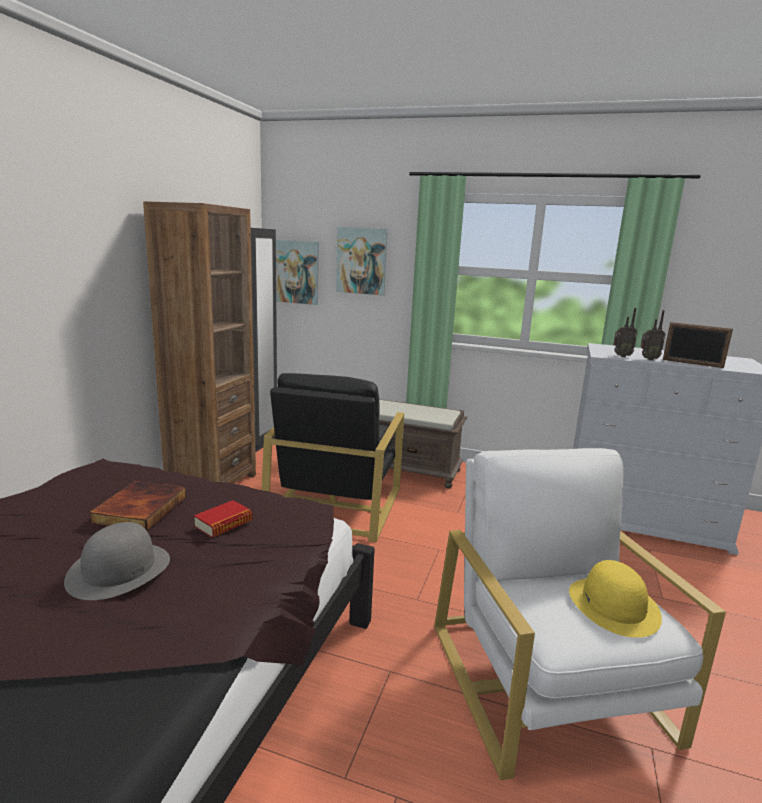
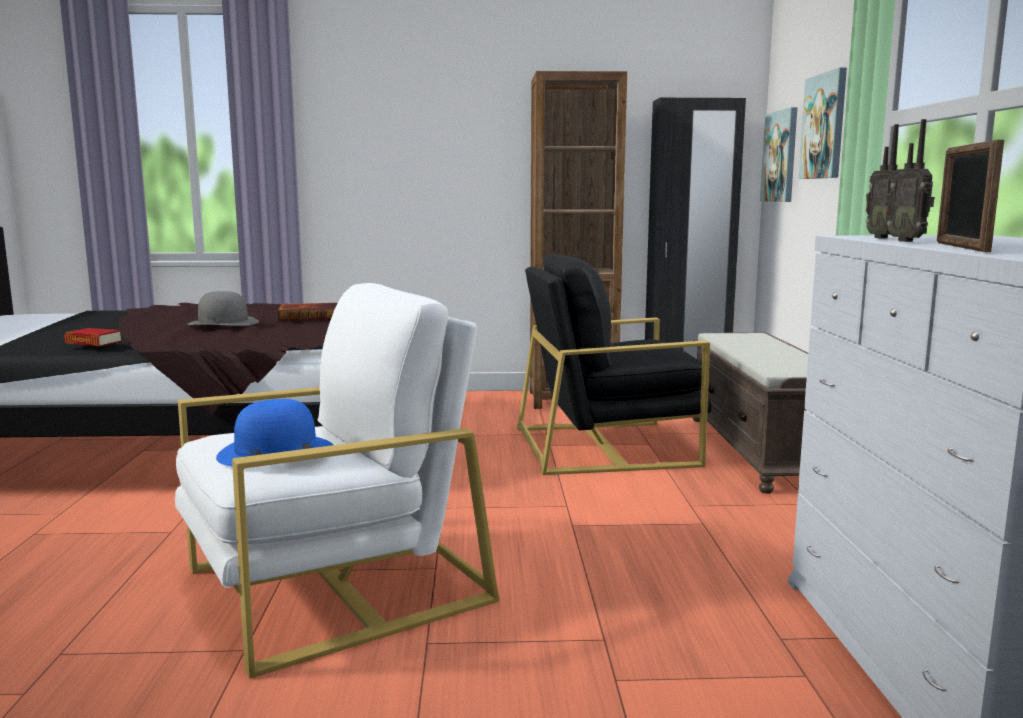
camera: 70 degrees right, 5 degrees down
(223, 524) = (301, 328): book -> book (93, 342)
(613, 605) = (275, 452): yellow hat -> blue hat

